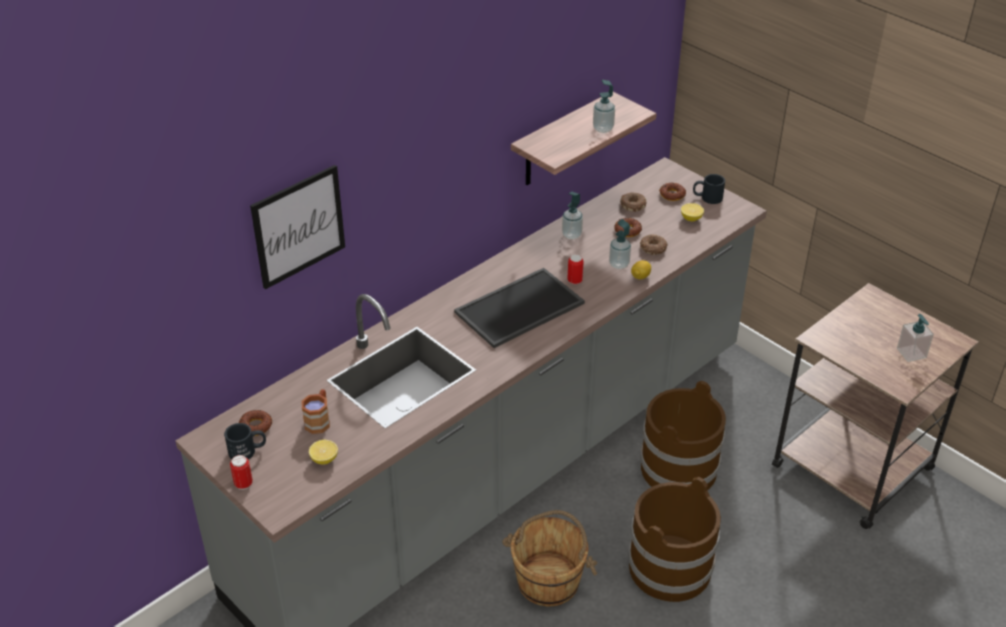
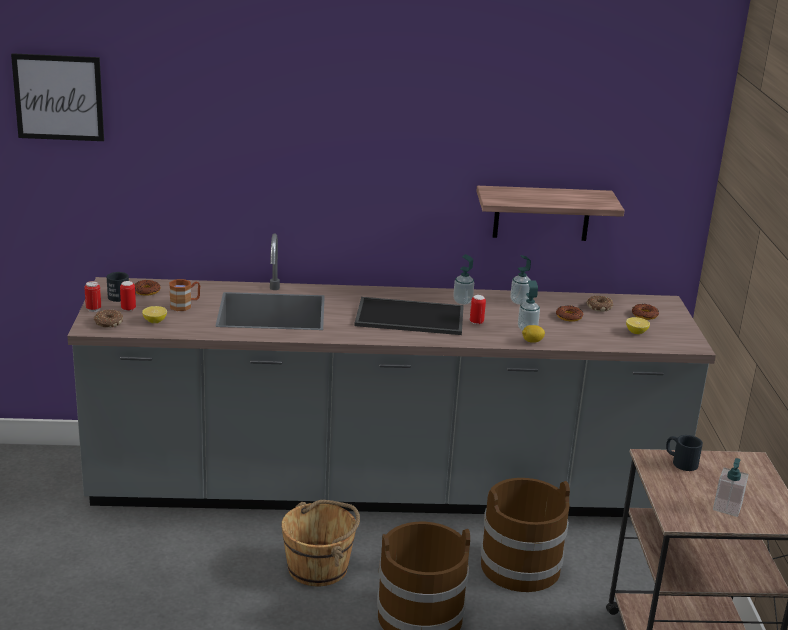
camera: 40 degrees right, 15 degrees down
(275, 460) = (128, 309): none -> can
(298, 226) = (240, 151): picture -> picture (58, 97)
(603, 129) = (562, 202): soap dispenser -> soap dispenser (462, 301)
(653, 248) = (571, 333): donut -> donut (108, 323)
(707, 198) = (673, 328): black mug -> black mug (680, 461)

